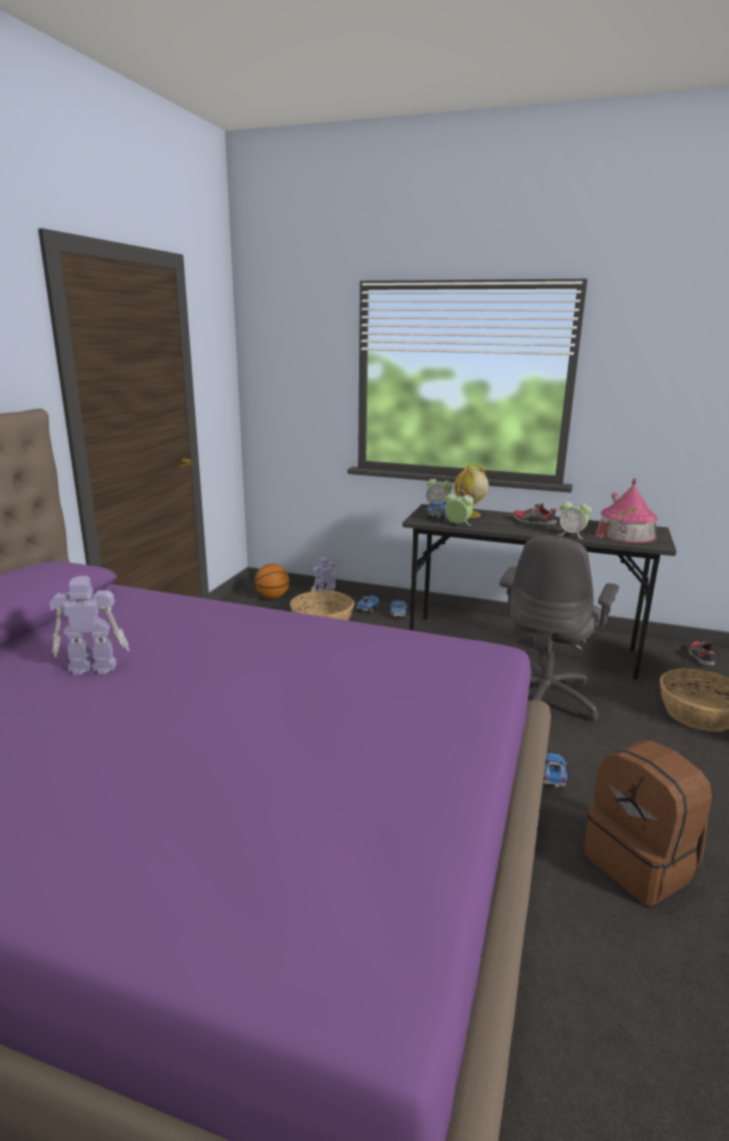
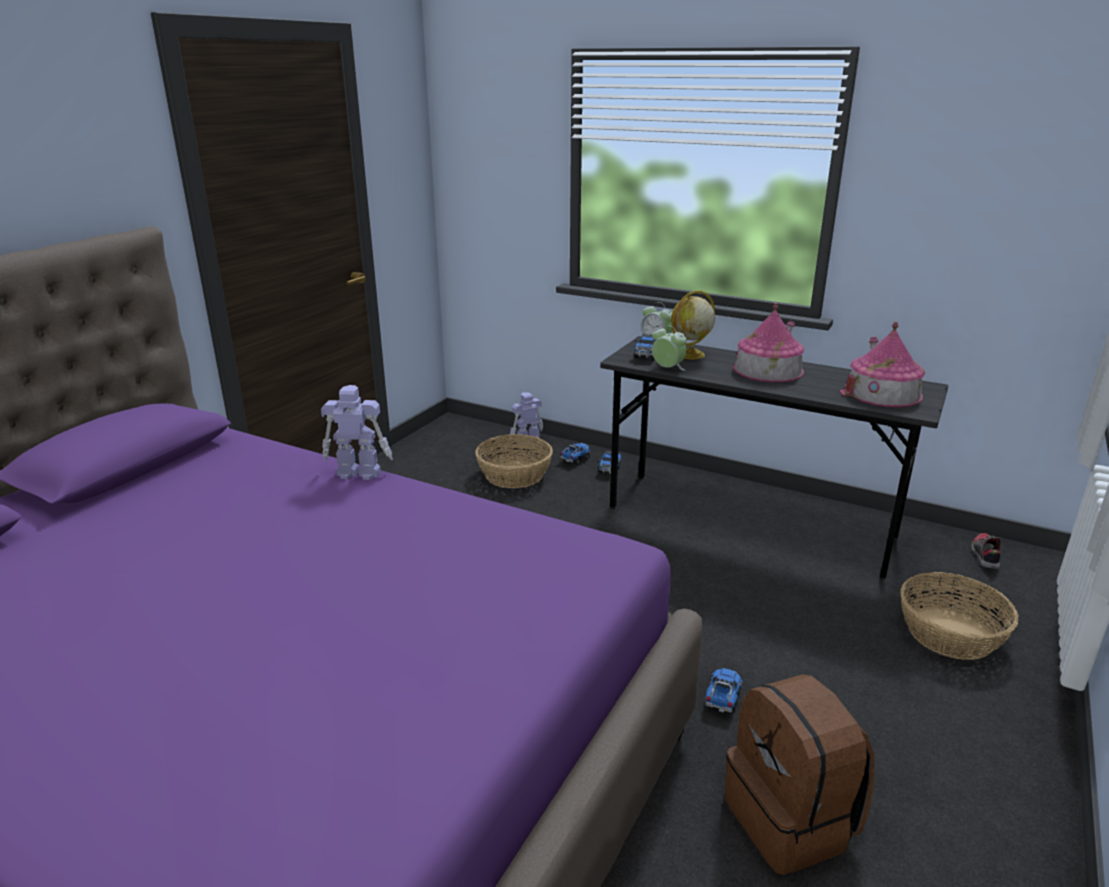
camera: 10 degrees right, 5 degrees up
(92, 667) = (162, 535): toy robot -> toy robot (357, 472)
(272, 597) = (467, 436): basketball -> none
(533, 522) = (768, 369): shoe -> toy house
(544, 699) = (752, 595): grey office chair -> none
(572, 535) = (808, 390): alarm clock -> none

